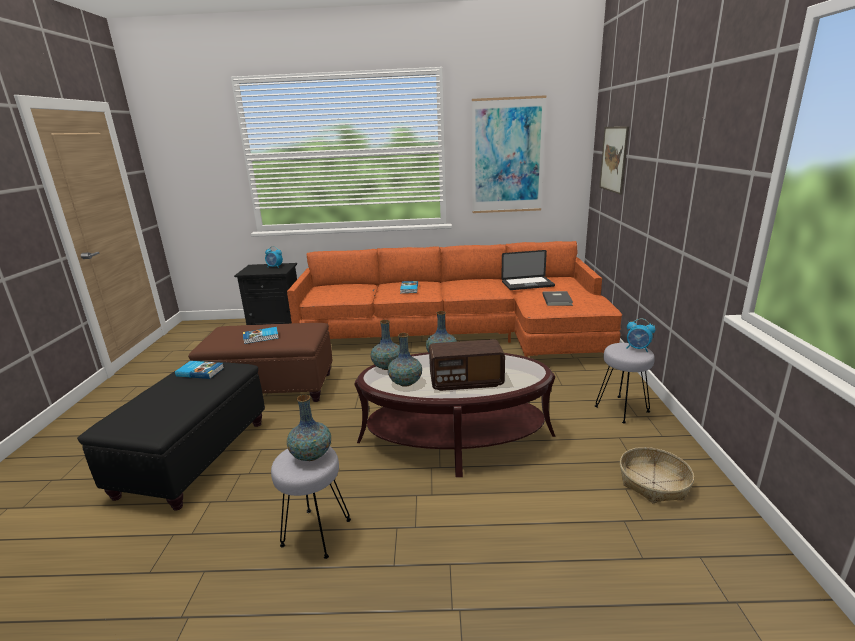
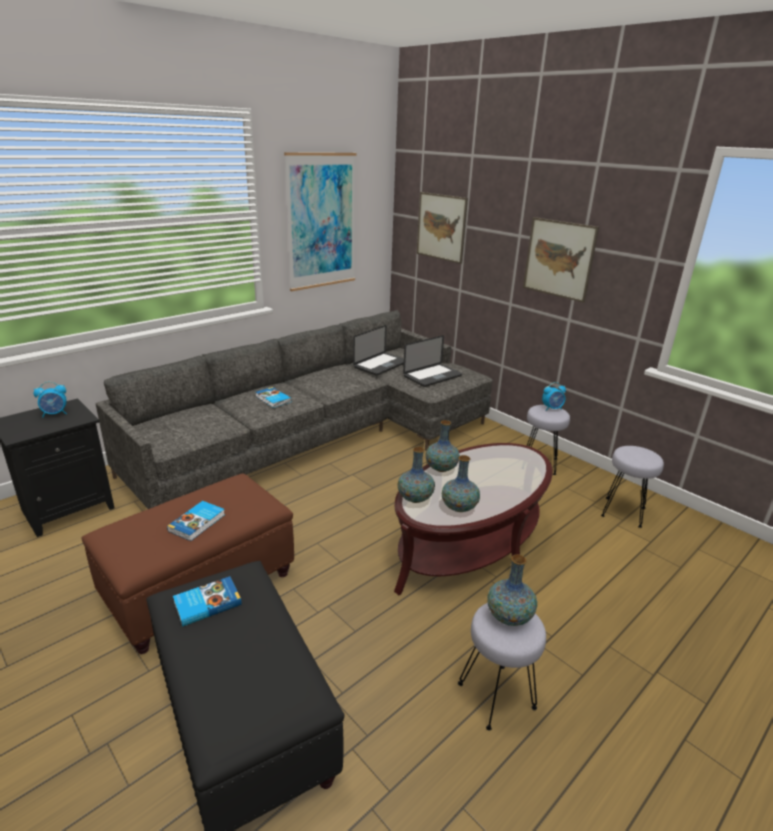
camera: 45 degrees left, 5 degrees up
(460, 334) = (322, 436): orange sofa -> grey sofa
(466, 382) = (501, 485): radio -> none
(558, 299) = (432, 376): grey book -> laptop
(654, 483) = (624, 512): basket -> grey stool
(678, 181) = (559, 259): none -> picture

